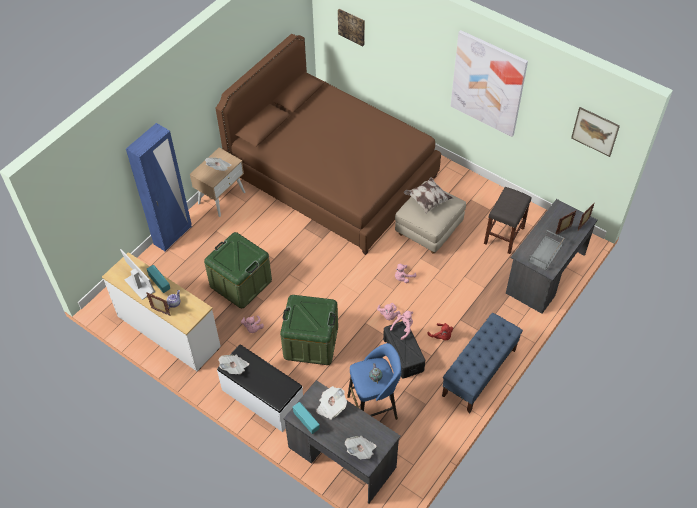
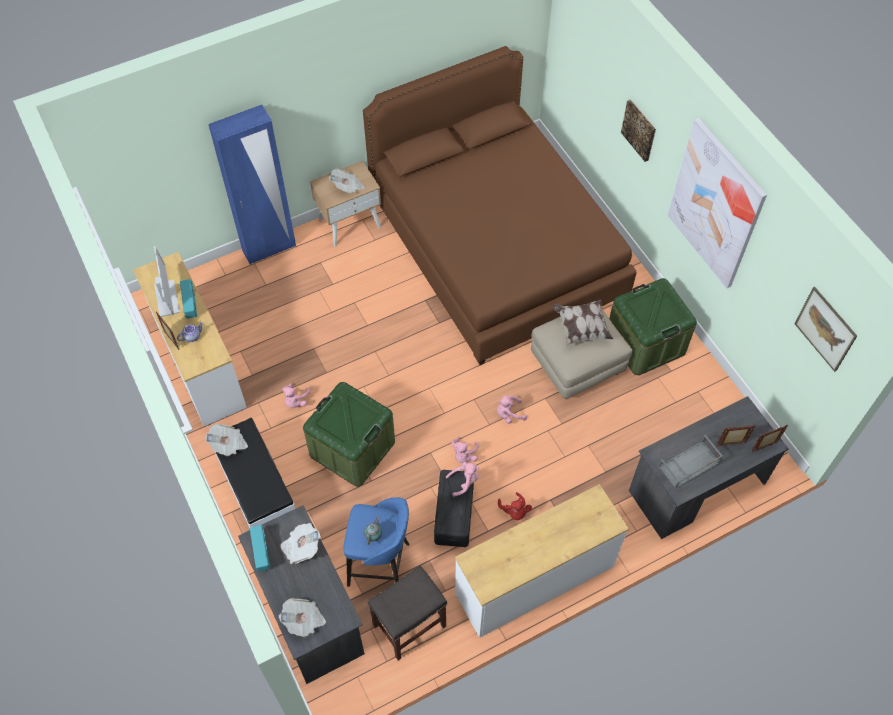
camera: 25 degrees right, 5 degrees up
(241, 283) = (313, 339): green storage box -> green storage box (645, 343)
(352, 26) = (584, 63): picture -> picture (639, 130)
(479, 373) = (535, 581): blue bench -> white dresser
(504, 235) = (670, 412): grey stool -> grey stool (410, 624)

